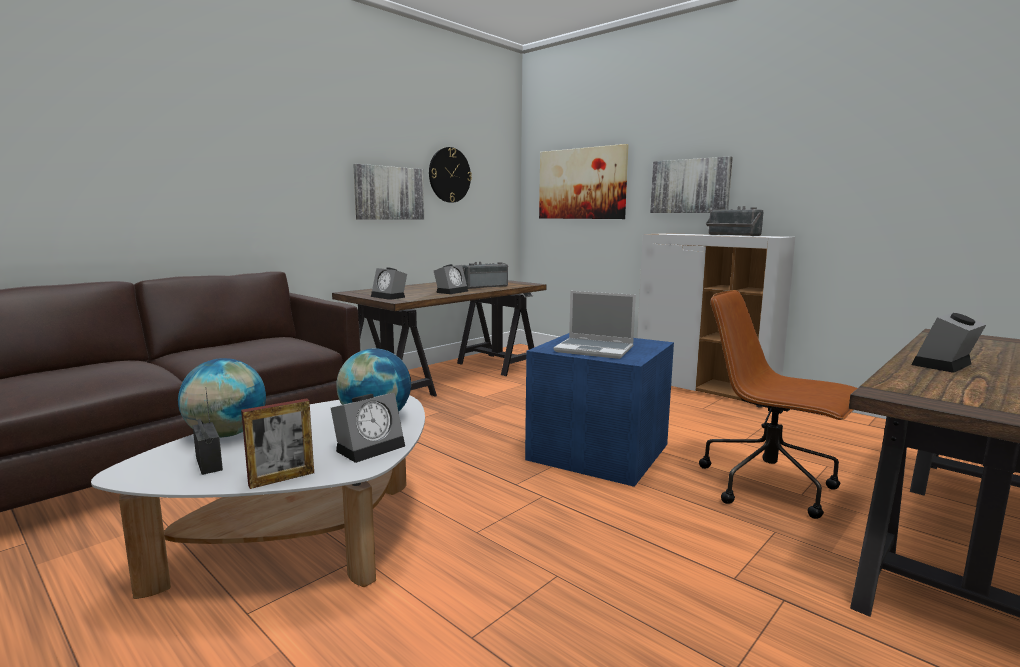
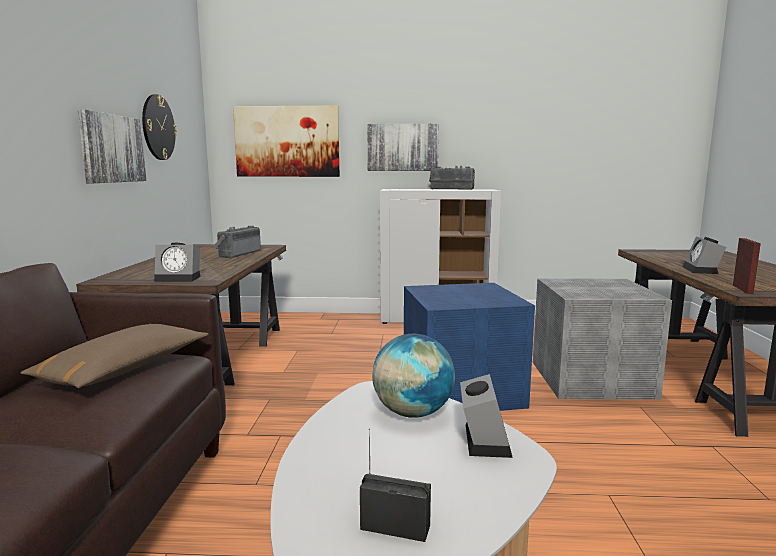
camera: 40 degrees left, 0 degrees up
(226, 434) = (316, 490): globe -> none
(270, 346) = (124, 369): none -> brown pillow
(282, 479) = (505, 502): picture frame -> picture frame (742, 289)
(451, 291) = (225, 263): alarm clock -> none
(595, 350) = (470, 299): laptop -> none
(770, 486) = (589, 378): brown office chair -> grey storage box

